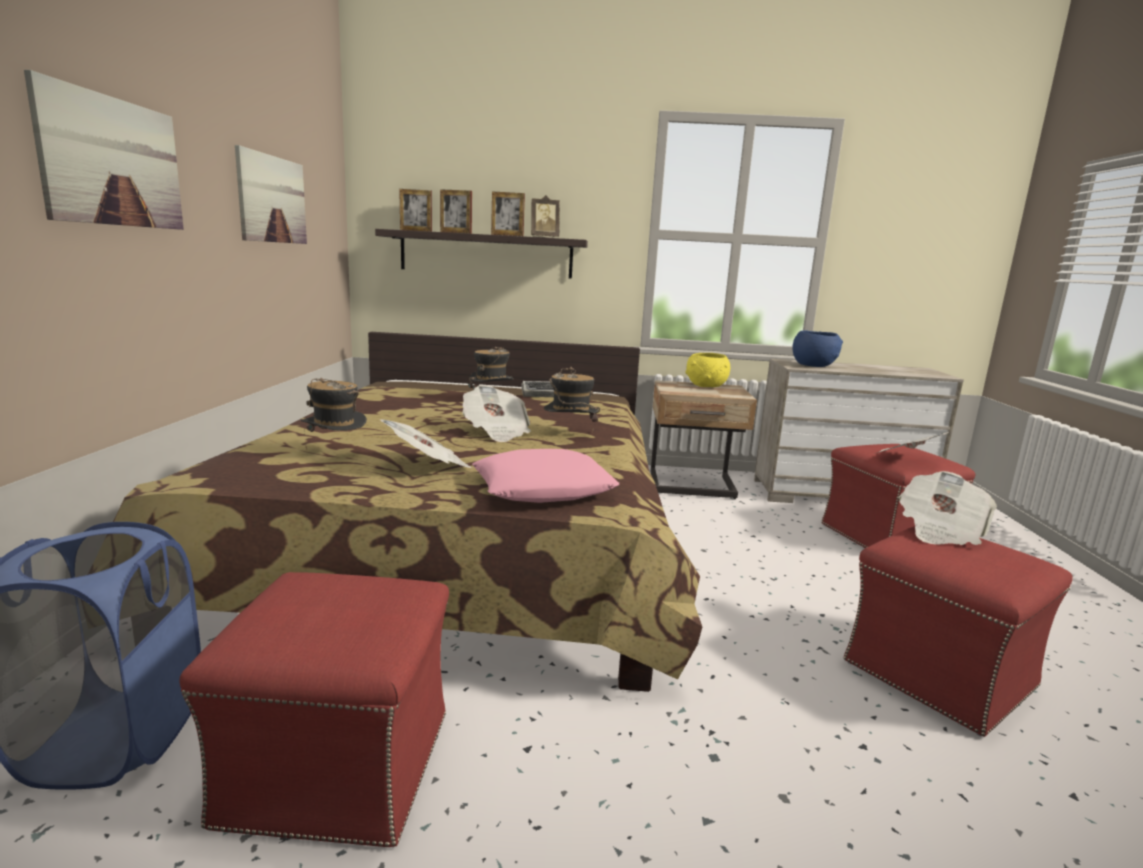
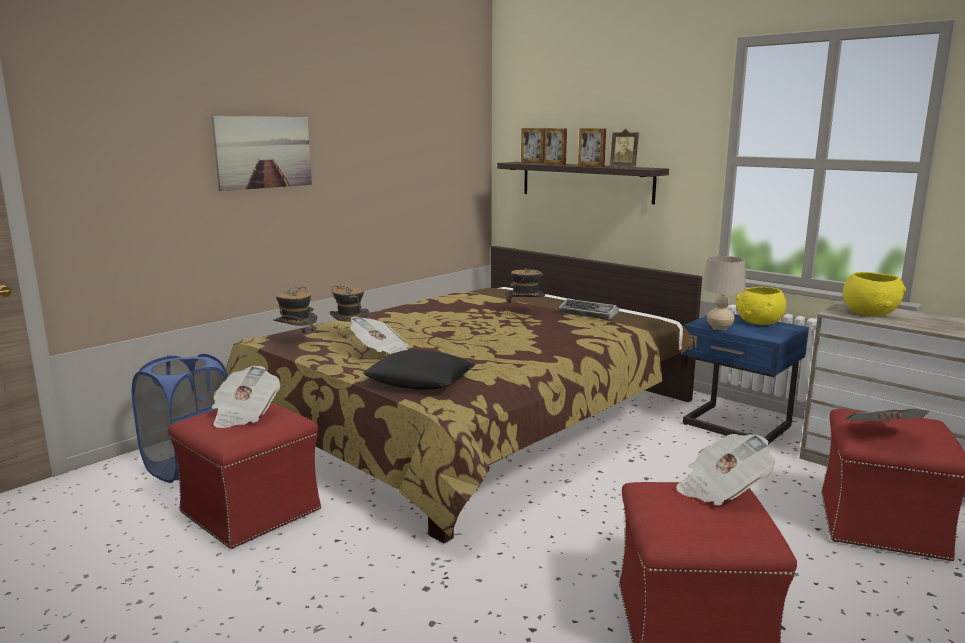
camera: 40 degrees right, 0 degrees up
(272, 199) = (399, 152): picture -> none
(496, 432) = (472, 338): newspaper -> newspaper (244, 415)
(543, 488) = (420, 379): pink pillow -> black pillow
(569, 435) = (523, 348): hat -> hat (297, 341)
(692, 393) = (719, 328): none -> beige table lamp
(692, 487) = (735, 427): beige nightstand -> blue nightstand
(813, 365) = (870, 313): blue bowl -> yellow bowl

